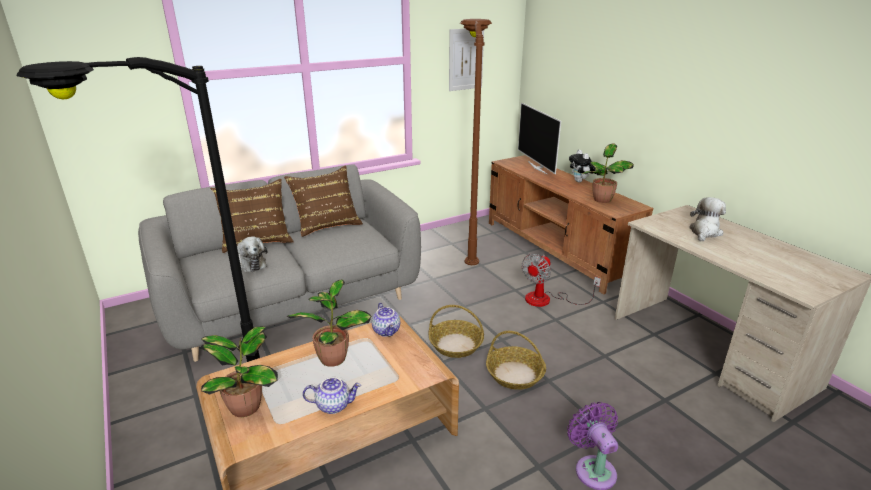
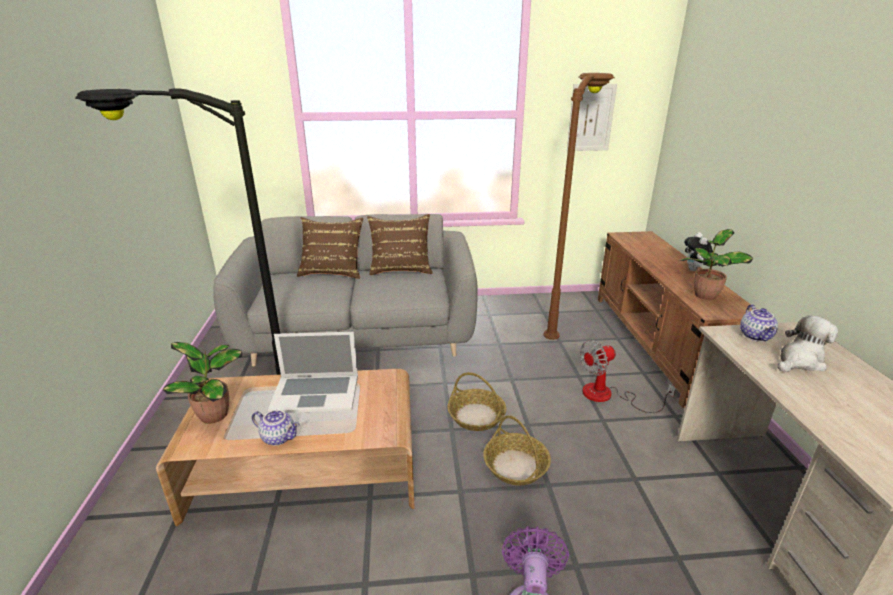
camera: 25 degrees right, 0 degrees up
(250, 264) = (309, 290): plush toy -> none
(333, 357) = (315, 393): potted plant -> laptop
(387, 331) = (380, 381): teapot -> teapot (756, 336)
(538, 167) = (655, 247): television -> none

